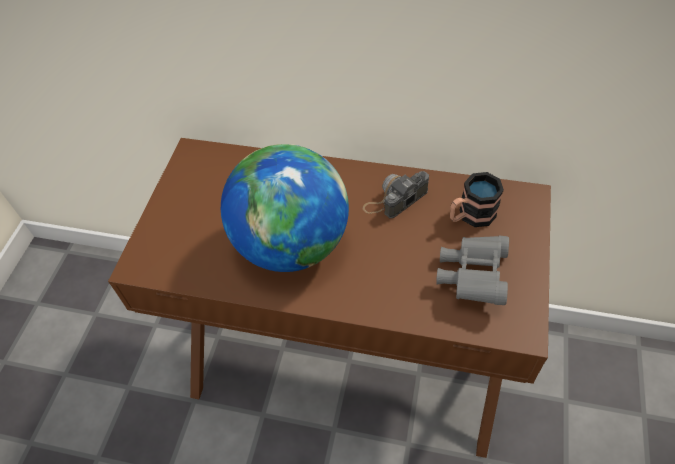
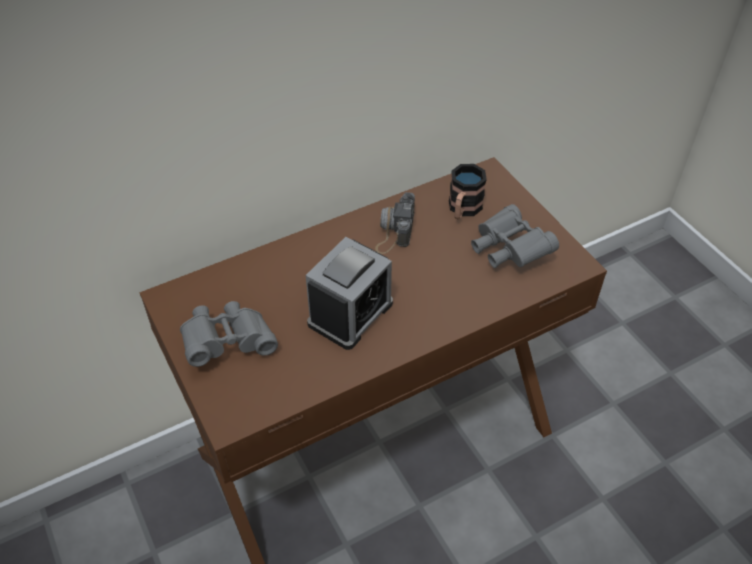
camera: 45 degrees left, 5 degrees down
(192, 210) = (228, 343): none -> grey binoculars
(291, 244) = (350, 313): globe -> alarm clock

